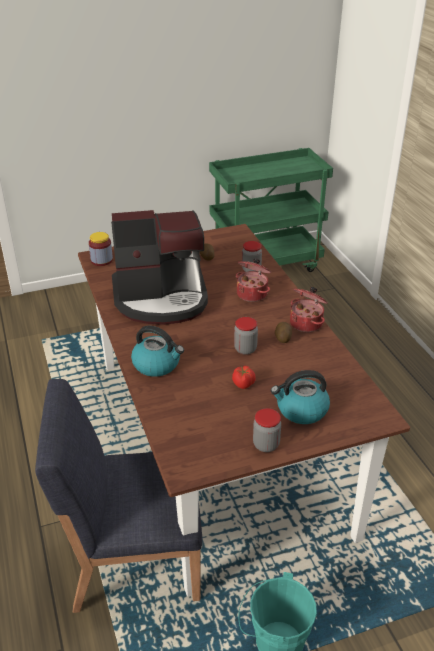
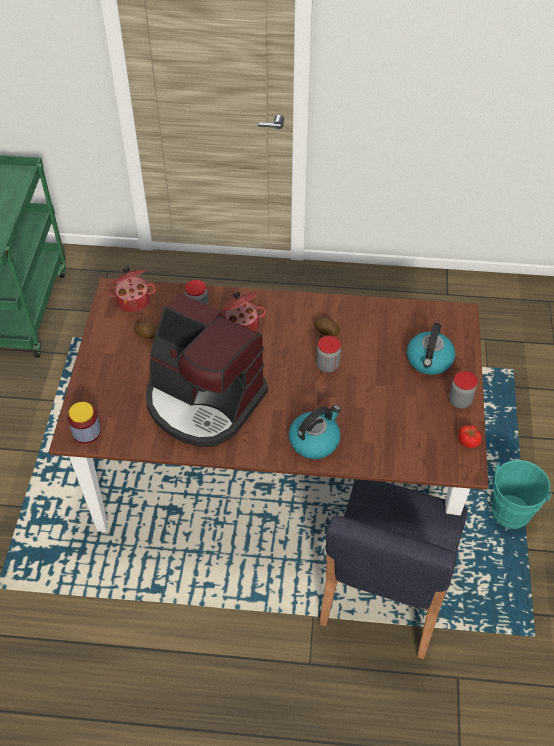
camera: 65 degrees left, 15 degrees up
(161, 298) = (203, 401): coffee machine -> coffee machine turned 105 degrees clockwise
(243, 384) = (377, 386): tomato -> tomato (468, 441)
(307, 323) = (313, 306): cooking pot -> cooking pot (133, 300)

